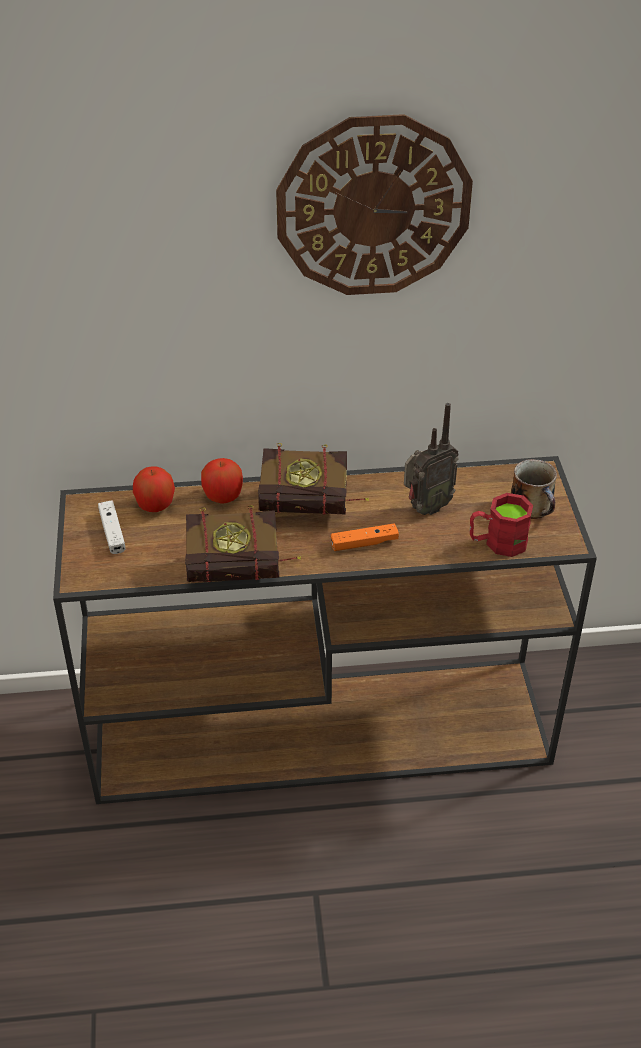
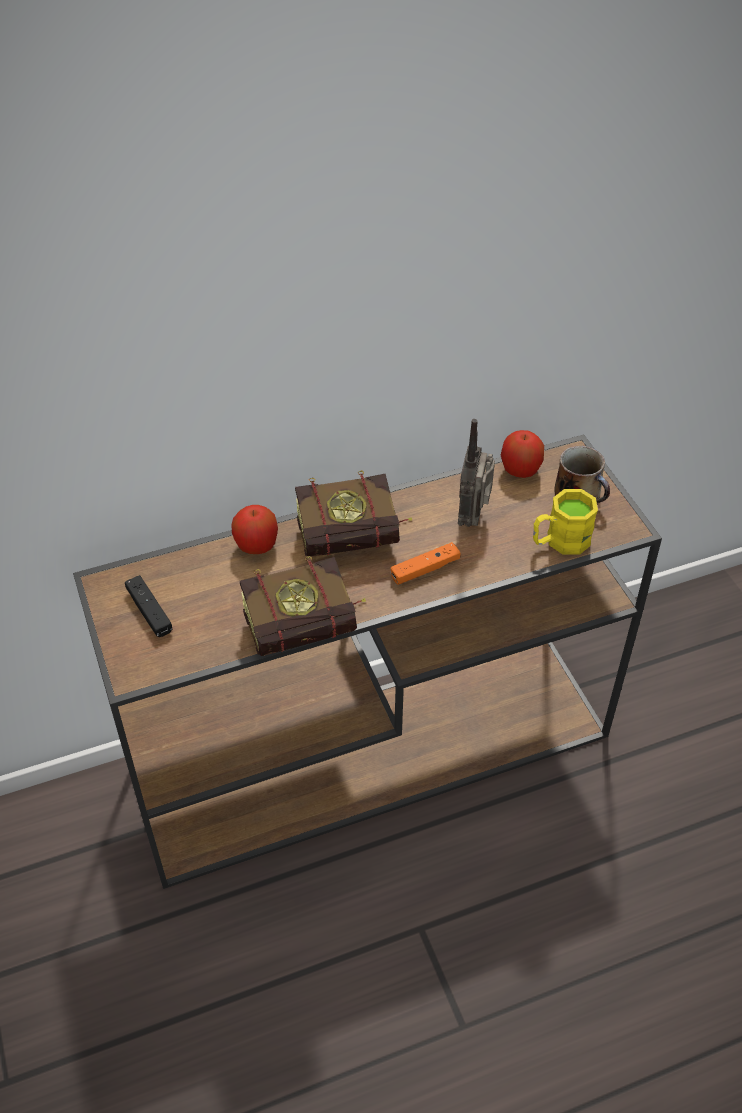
camera: 15 degrees left, 5 degrees up
(112, 532) = (149, 611): white game controller -> black game controller
(155, 505) = (186, 570): apple -> apple (520, 470)
(373, 206) = (396, 205): wall clock -> none
(425, 508) = (473, 517): radio -> radio turned 150 degrees clockwise
(497, 543) = (559, 541): red mug -> yellow mug

